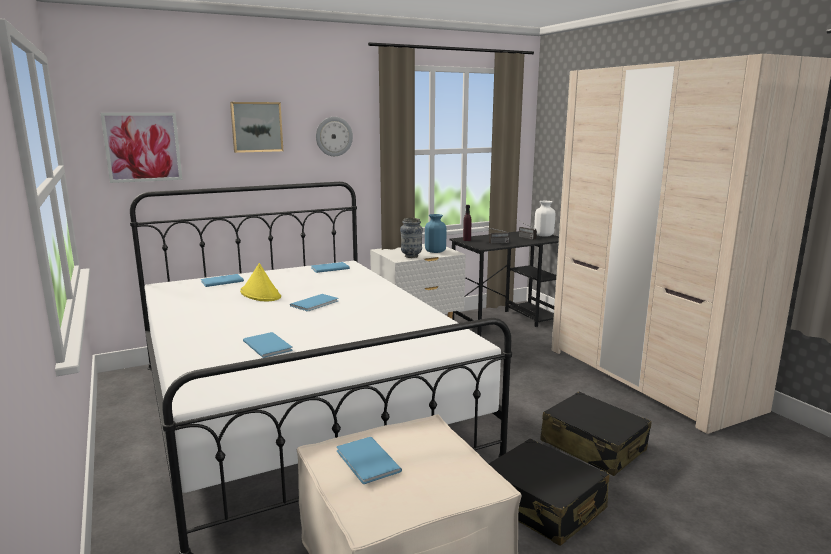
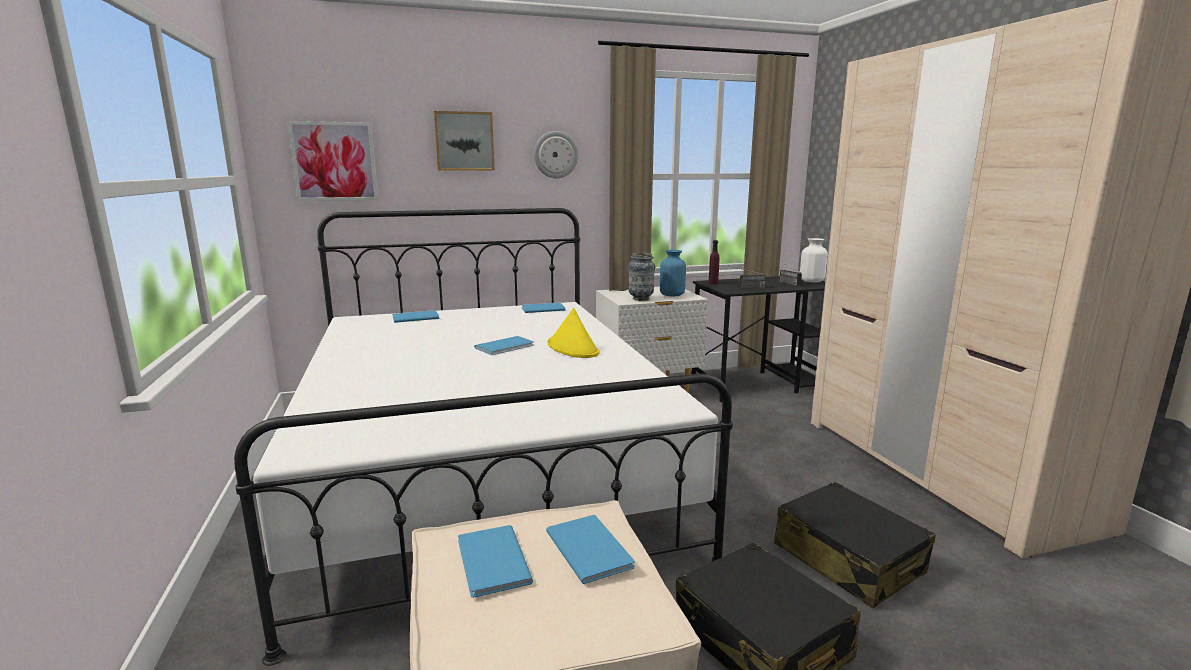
camera: 10 degrees right, 0 degrees up
(260, 294) = (449, 333): yellow hat -> yellow hat (573, 348)
(268, 345) = (422, 392): blue book -> blue book (590, 547)

